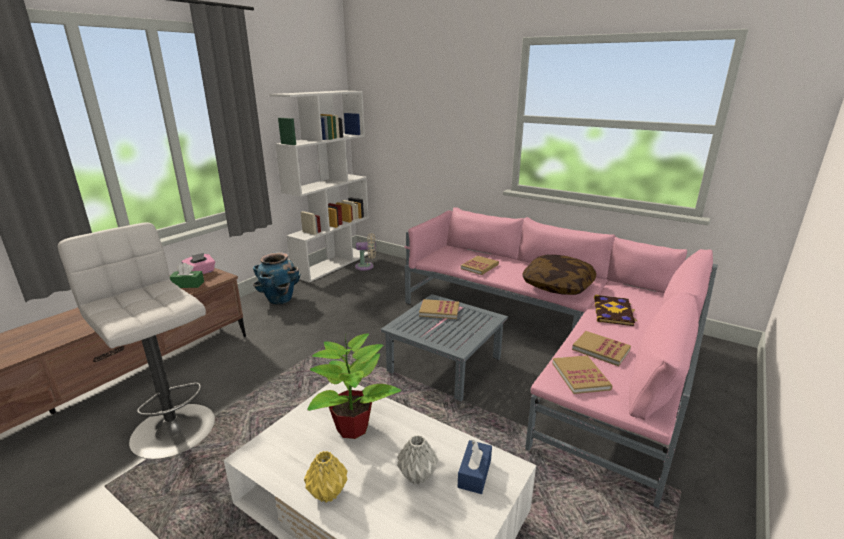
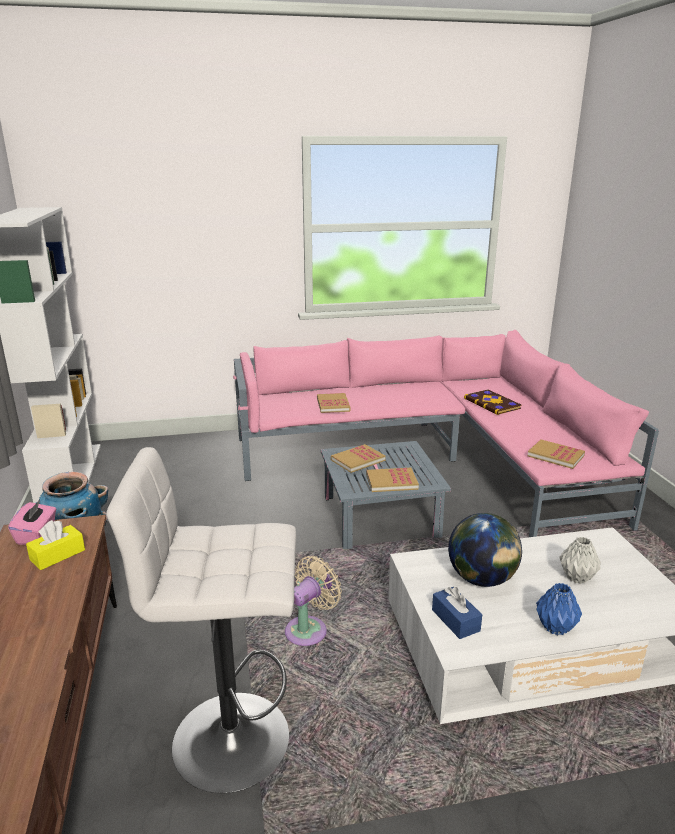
camera: 45 degrees left, 0 degrees up
(187, 284) = (57, 555): green tissue box -> yellow tissue box
(328, 493) = (556, 627): yellow vase -> blue vase
(353, 427) = (481, 579): potted plant -> globe
(366, 266) = (124, 462): beige fan -> beige fan (309, 629)
(474, 473) = (598, 553): blue tissue box -> blue tissue box (455, 620)
(558, 285) = (422, 398): pillow -> none
(601, 350) = (534, 433): book -> book (391, 482)

